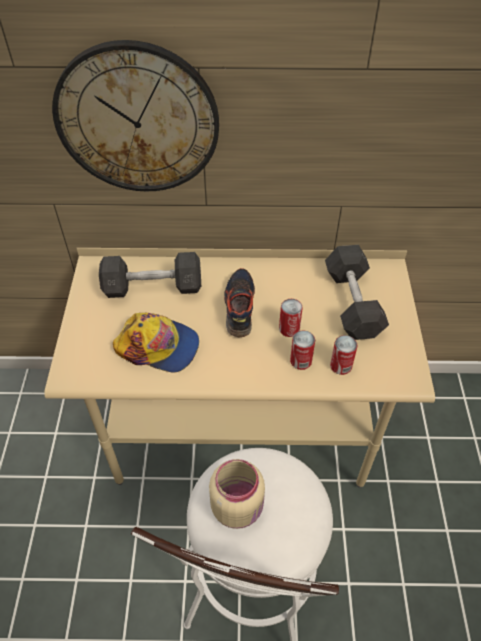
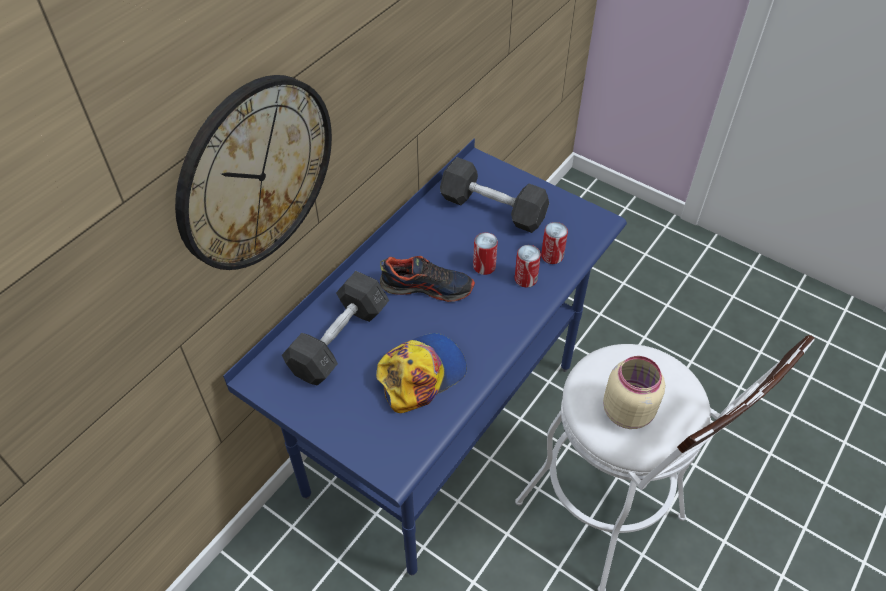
camera: 55 degrees left, 0 degrees up
(239, 307) = (427, 287): shoe -> shoe turned 150 degrees clockwise
(240, 433) = (441, 429): beige desk -> blue desk

